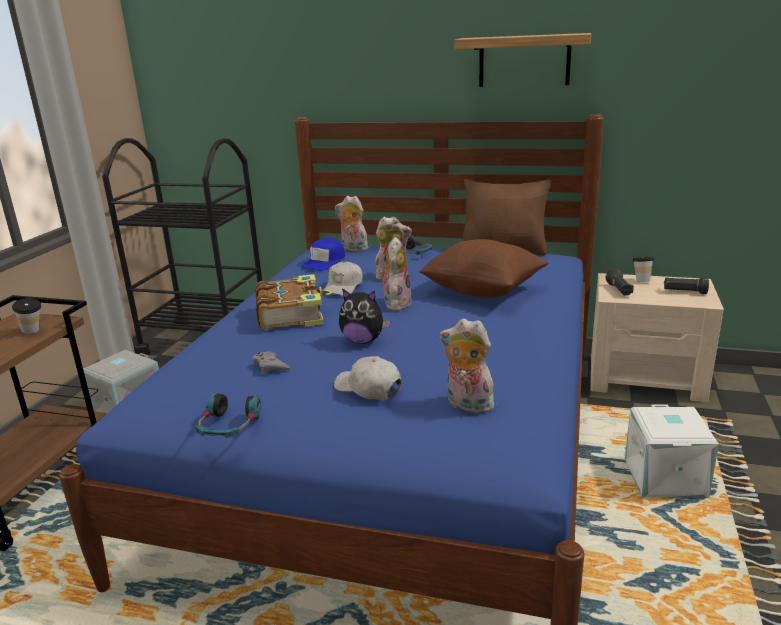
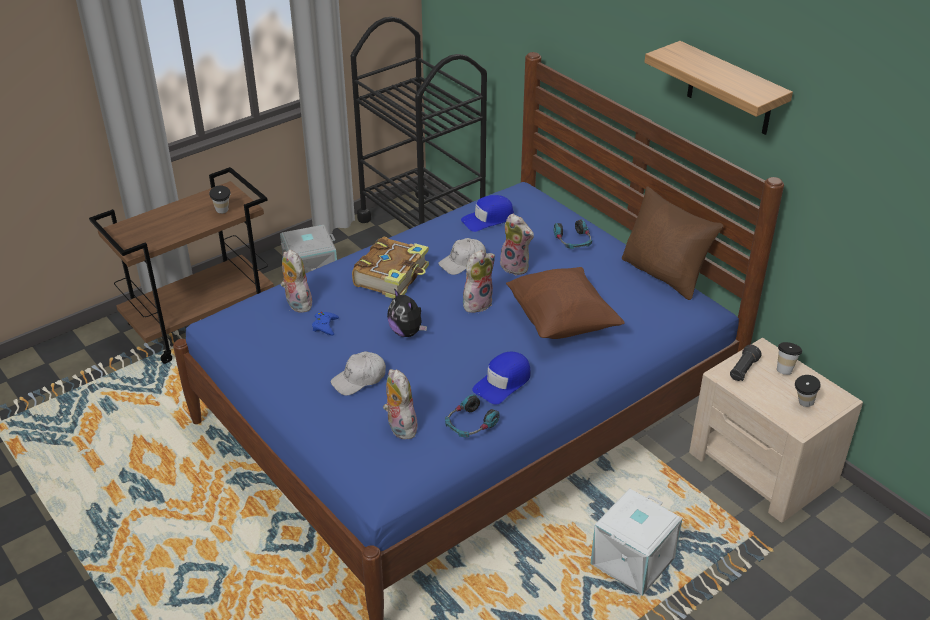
camera: 35 degrees right, 15 degrees up
(229, 426) = (256, 365): headphones -> headphones (470, 424)
(270, 366) = (325, 326): grey game controller -> blue game controller
(353, 249) = (535, 209): plush toy -> plush toy (296, 303)
(368, 388) = (359, 379): white cap -> white cap turned 105 degrees counterclockwise
(504, 338) = (503, 383): none -> blue cap
(684, 292) = (802, 404): black flashlight -> cup

